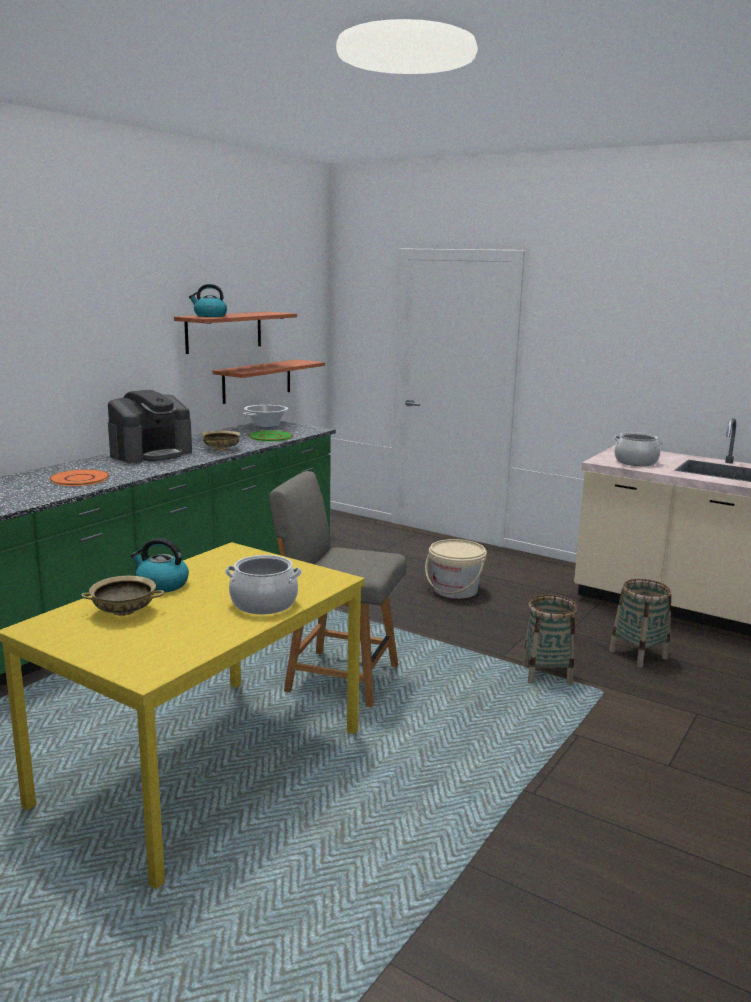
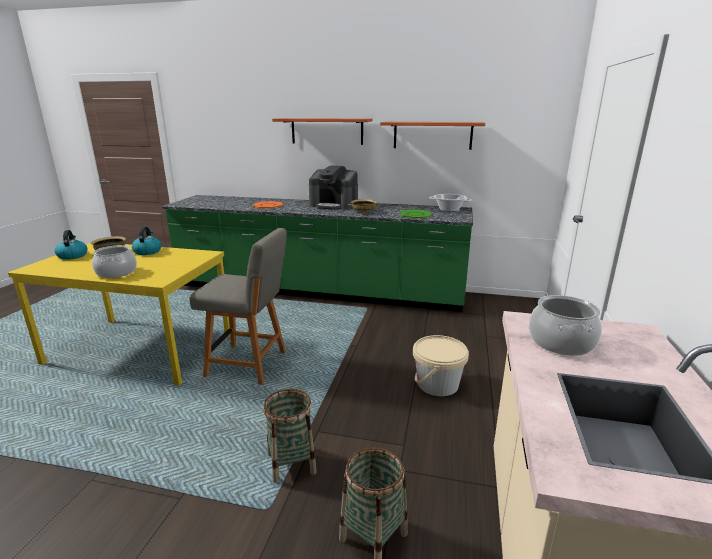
camera: 70 degrees right, 5 degrees up
(209, 316) = (403, 121): kettle -> kettle (72, 256)
(257, 381) = (464, 176): shelf -> shelf (327, 131)
(338, 678) = (249, 364): grey chair -> grey chair turned 105 degrees clockwise

